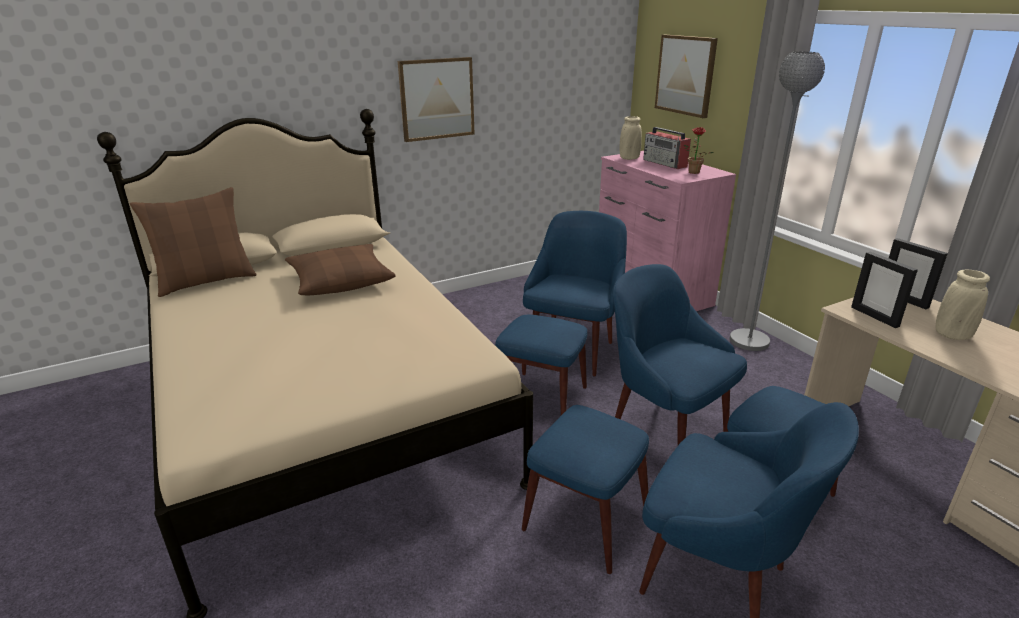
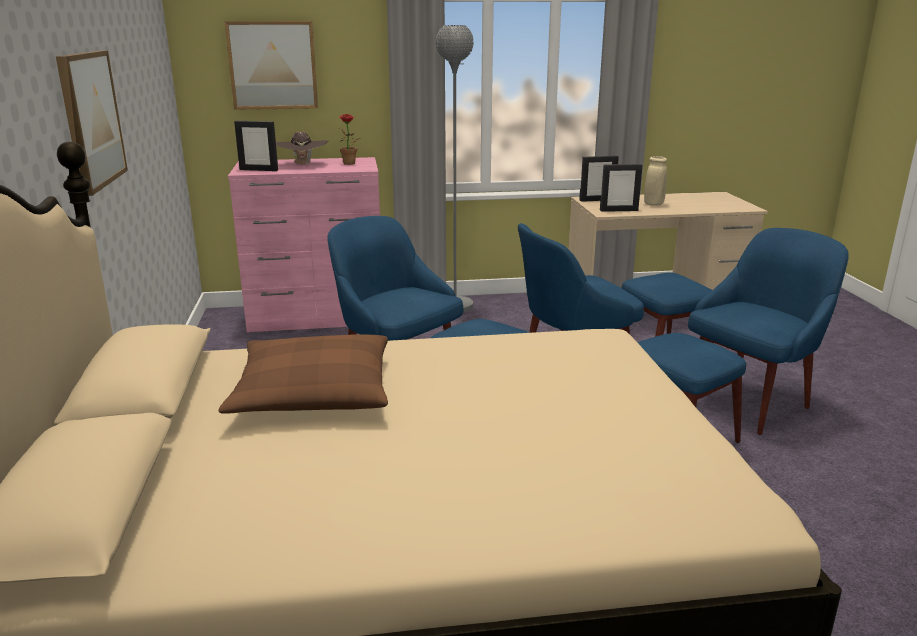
camera: 70 degrees left, 5 degrees down
(206, 281) = (159, 524): brown pillow -> none
(629, 158) = (259, 170): beige vase -> picture frame
(665, 163) = (302, 165): radio -> brown hat

